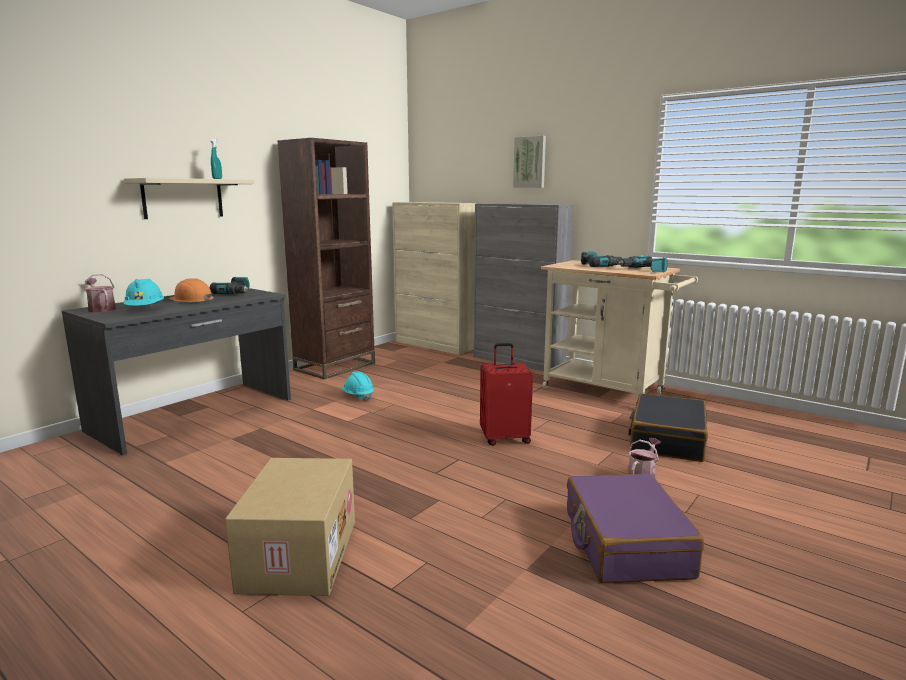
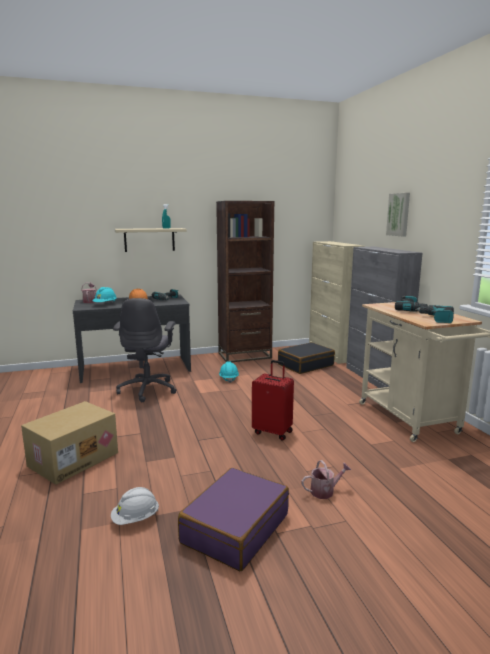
camera: 35 degrees right, 0 degrees up
(264, 435) = (148, 390): none -> grey office chair
(510, 584) = (135, 519): none -> white hard hat
(667, 440) = (394, 472): black suitcase -> black suitcase (305, 365)

